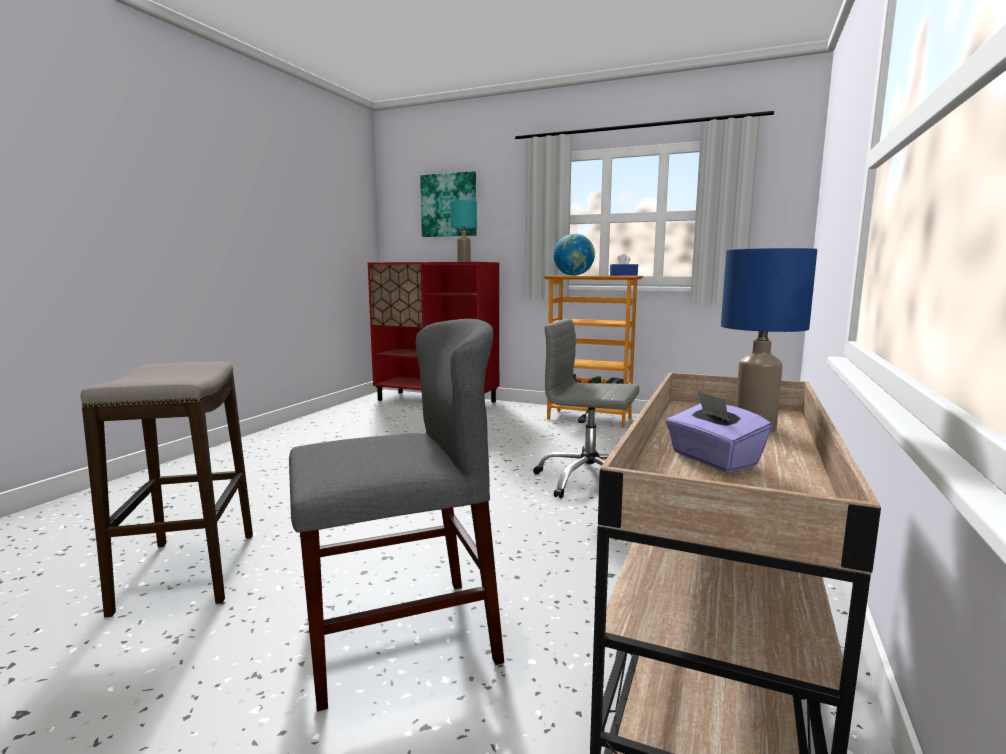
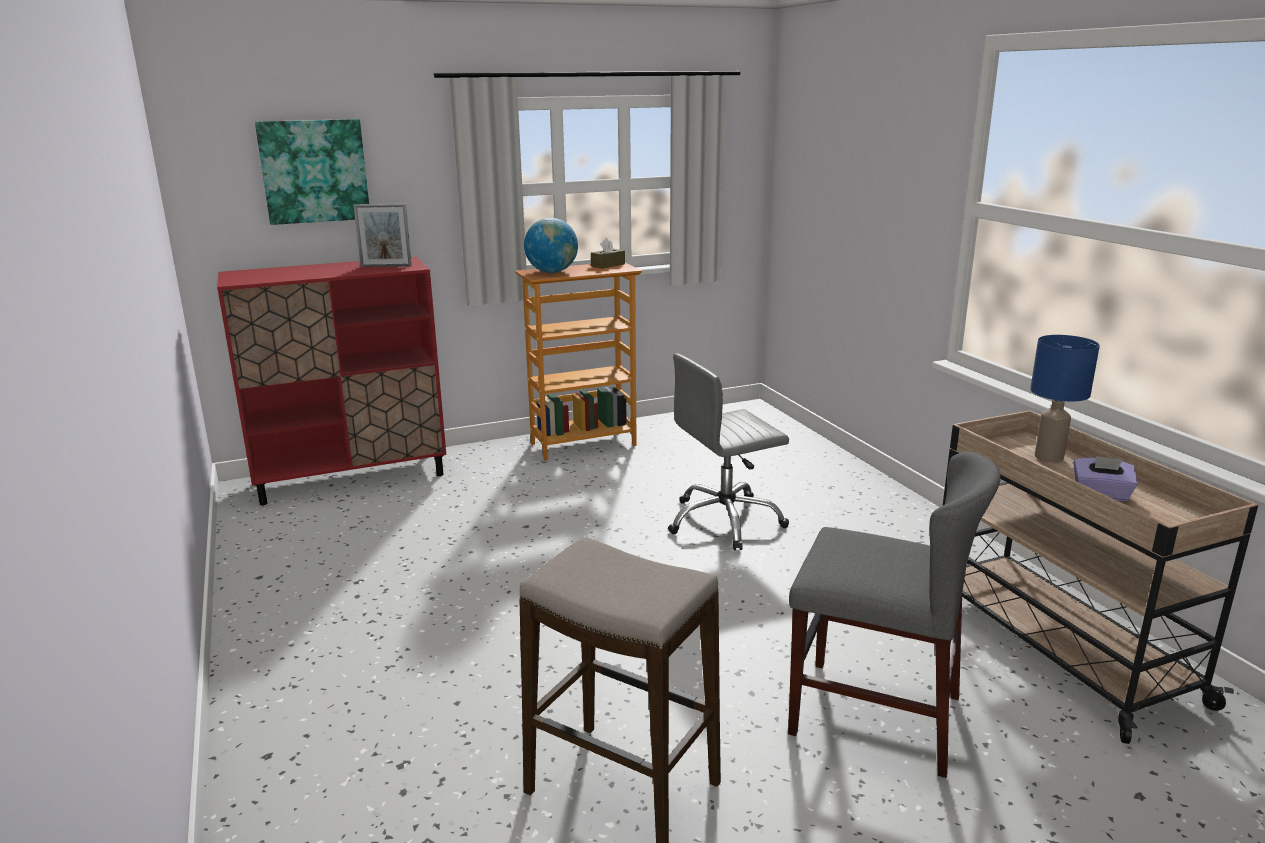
camera: 45 degrees left, 10 degrees up
(399, 638) = (875, 715): grey chair -> grey chair turned 90 degrees clockwise
(464, 261) = (386, 266): turquoise table lamp -> picture frame
(623, 275) = (608, 265): blue tissue box -> brown tissue box

